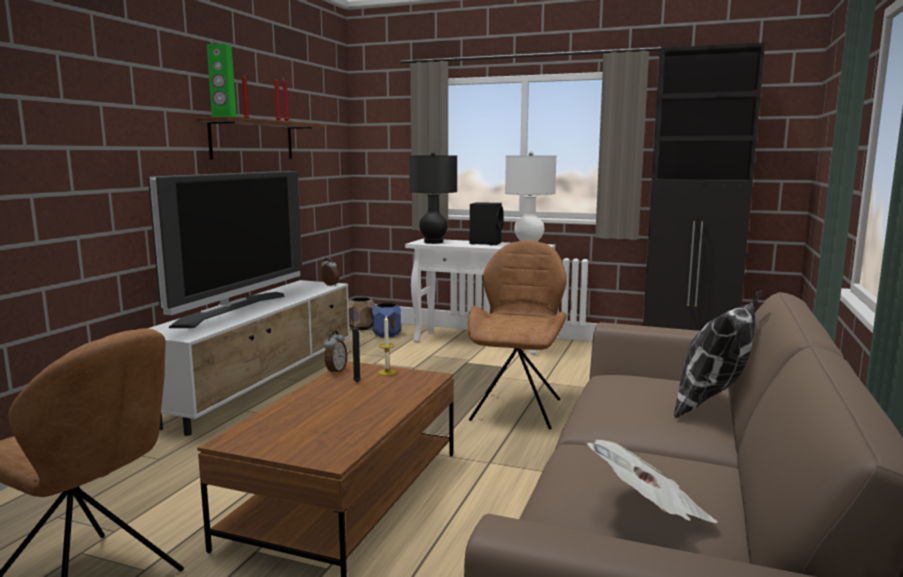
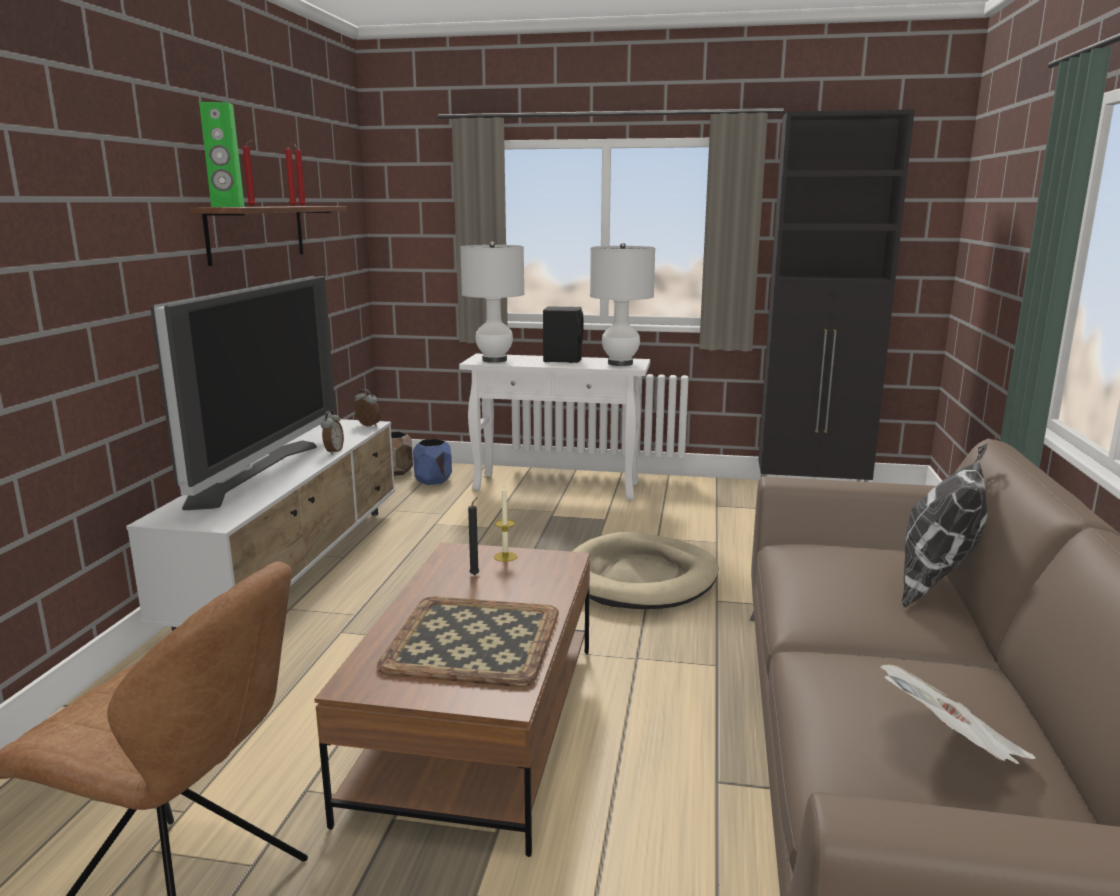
camera: 10 degrees left, 5 degrees up
(329, 422) = (471, 641): none -> tray
(335, 371) = (437, 560): alarm clock -> alarm clock (333, 451)
(433, 242) = (494, 360): black table lamp -> white table lamp
(517, 408) = (640, 578): brown chair -> beige dog bed

